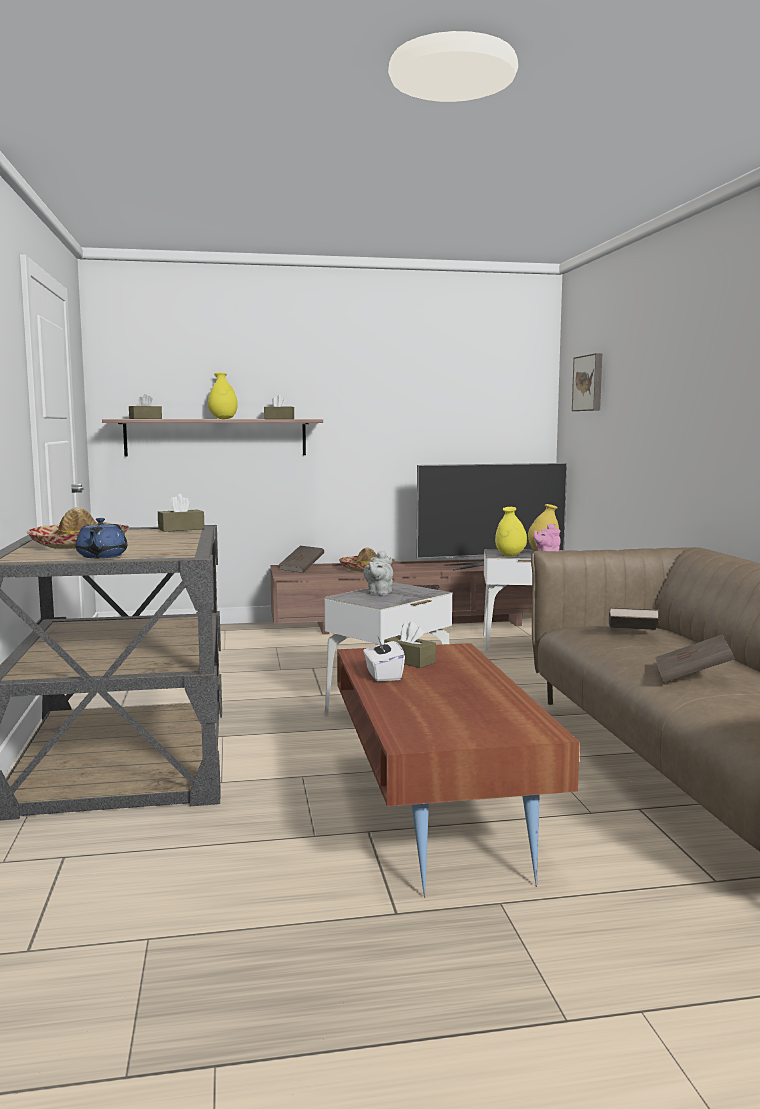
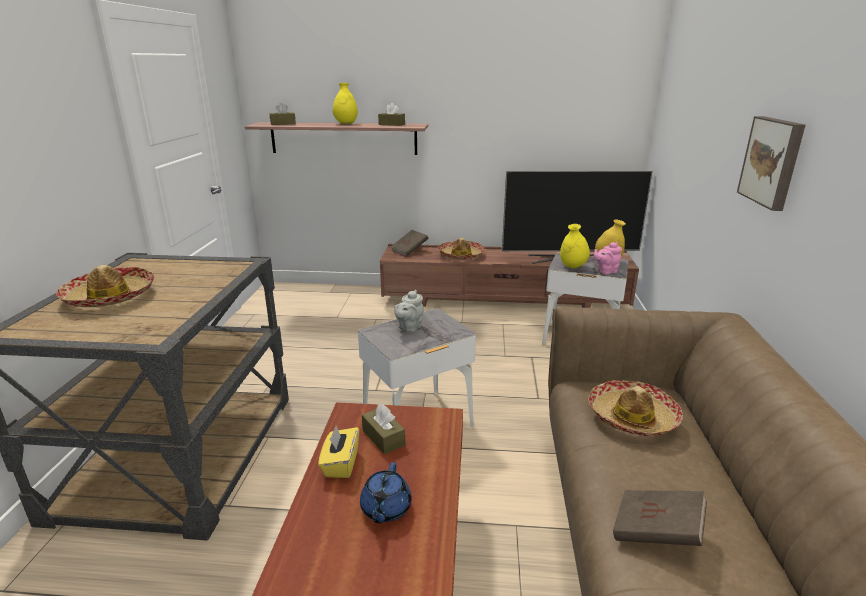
camera: 15 degrees right, 15 degrees up
(101, 556) = (86, 333): blue teapot -> blue teapot (385, 509)
(181, 529) = (230, 266): brown tissue box -> none
(383, 675) = (340, 464): white tissue box -> yellow tissue box
(589, 383) = (680, 98): picture -> picture (773, 161)
(632, 634) = (632, 417): brown book -> hat

